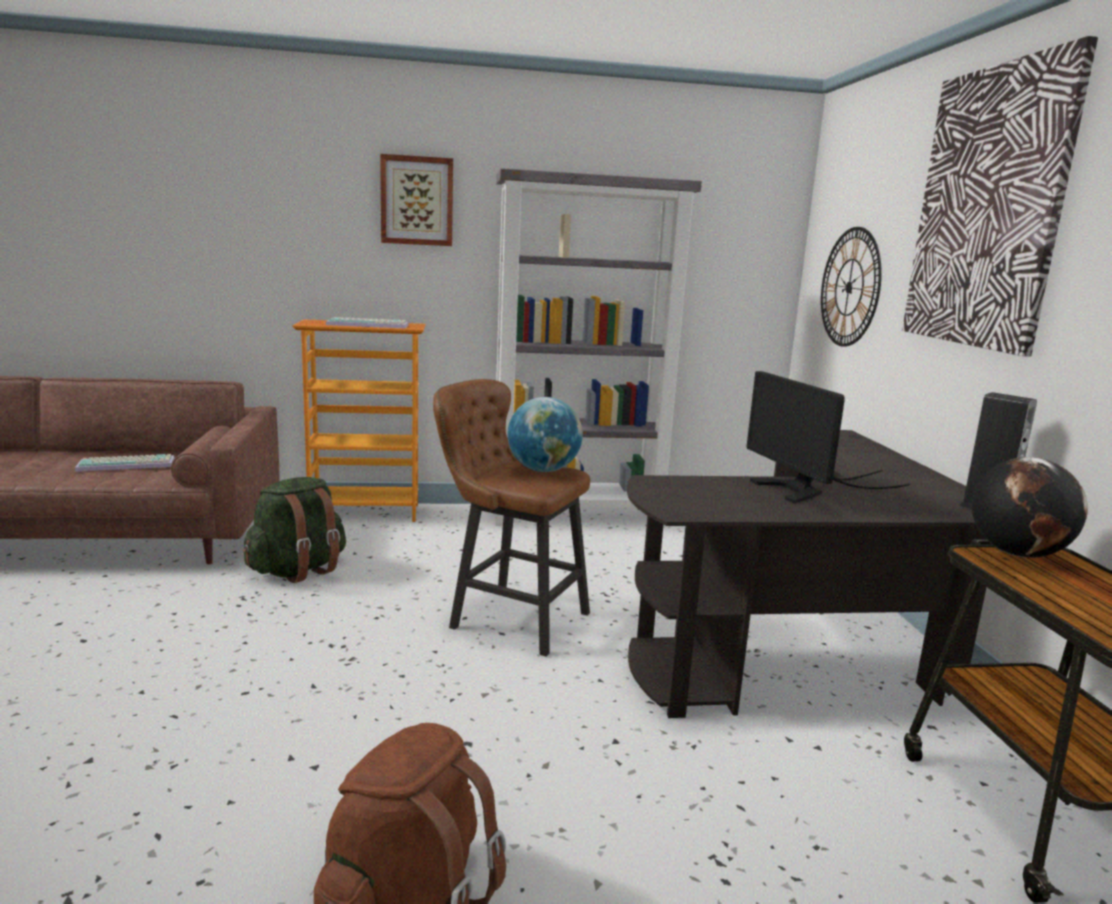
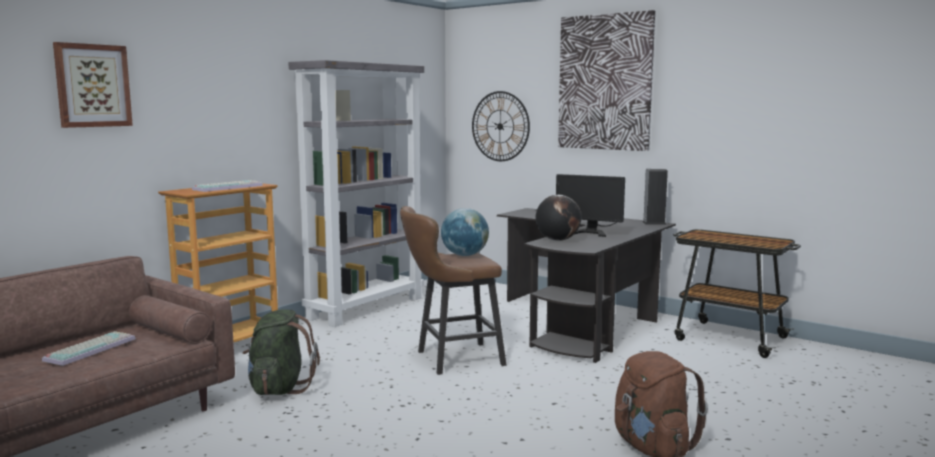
camera: 45 degrees left, 5 degrees down
(417, 201) = (235, 84): picture -> picture (92, 85)
(1017, 553) = (695, 234): globe -> globe (557, 240)

